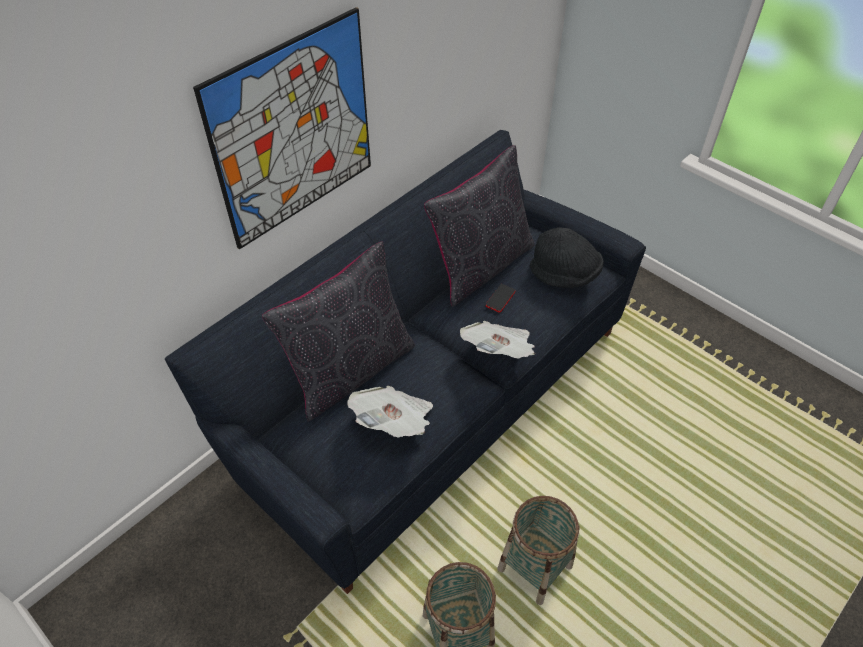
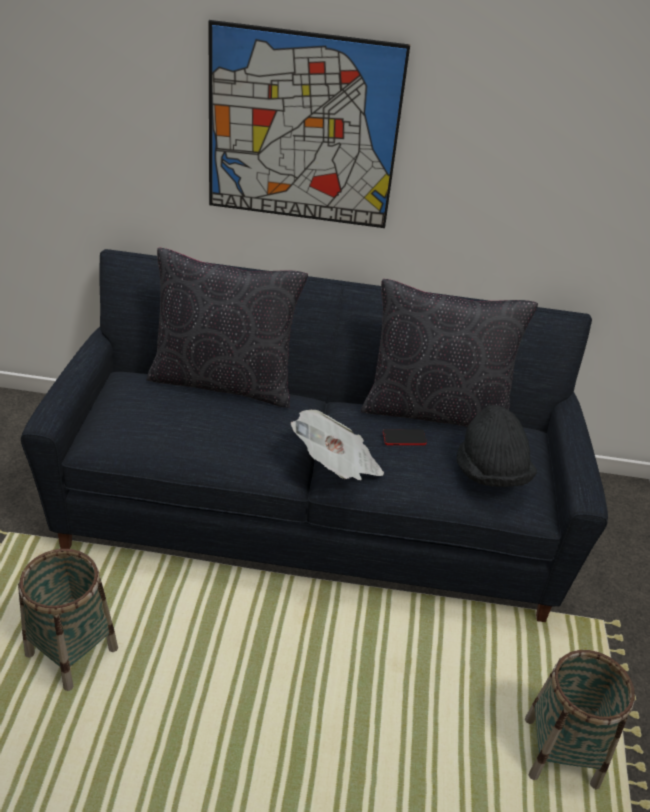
camera: 50 degrees right, 10 degrees down
(394, 422) = (186, 428): newspaper -> none
(535, 567) = (184, 684): basket -> basket (560, 752)

